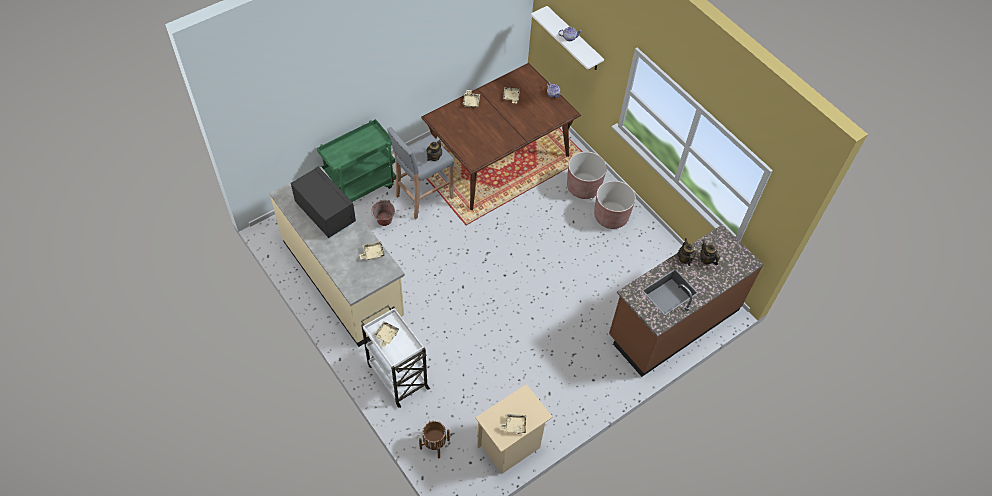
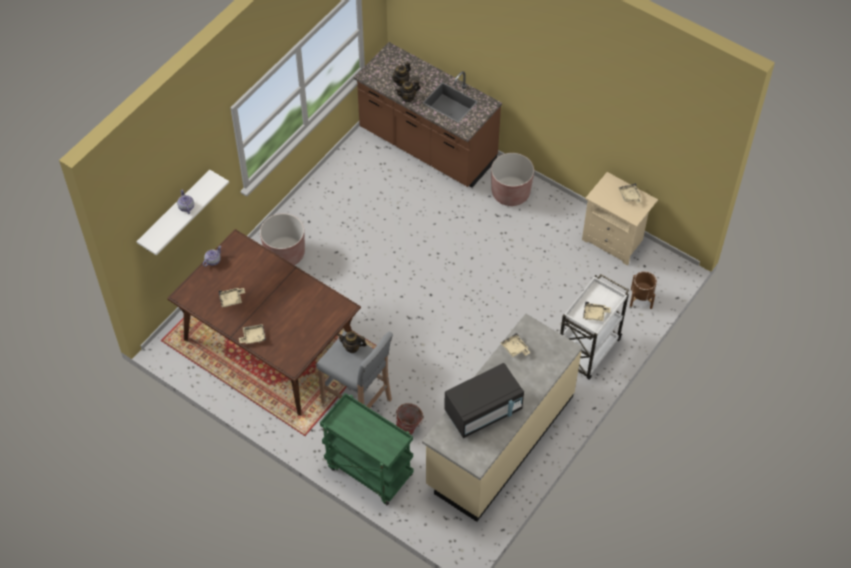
camera: 105 degrees left, 0 degrees up
(325, 212) = (483, 411): black microwave -> black microwave turned 150 degrees counterclockwise
(611, 216) = (316, 221): brown planter -> brown planter (510, 193)

